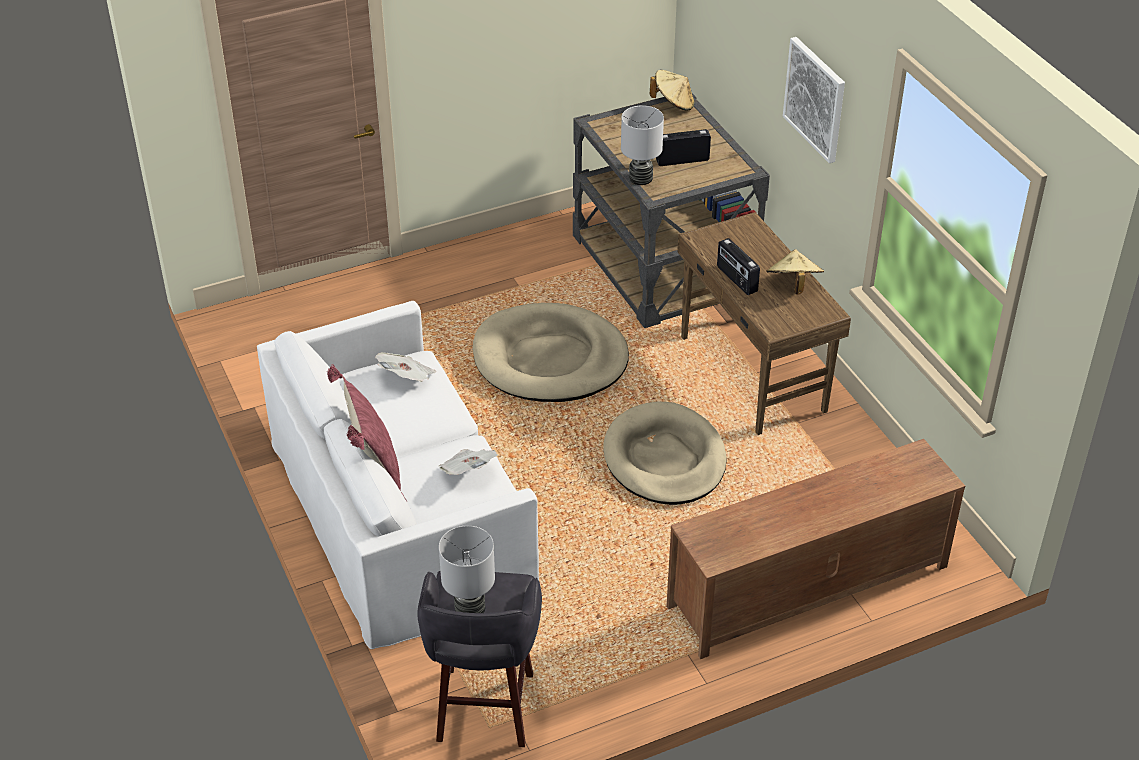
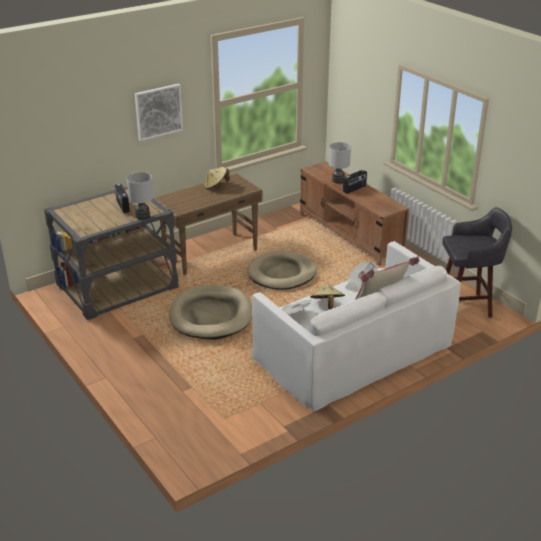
camera: 100 degrees left, 10 degrees down
(470, 608) = (477, 245): grey table lamp -> grey table lamp (338, 180)
(673, 103) = (61, 212): beige hat -> beige hat (327, 305)
(736, 279) = (214, 199): radio -> radio (354, 189)

